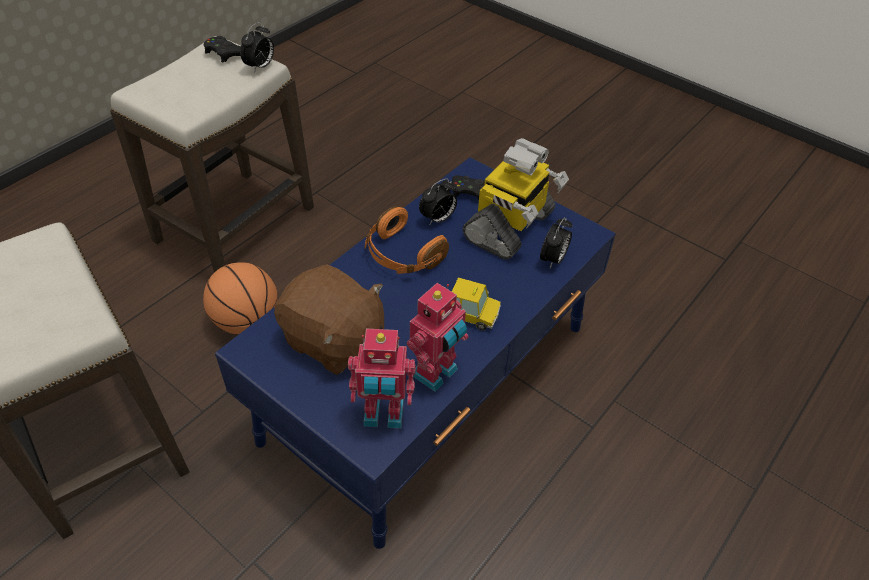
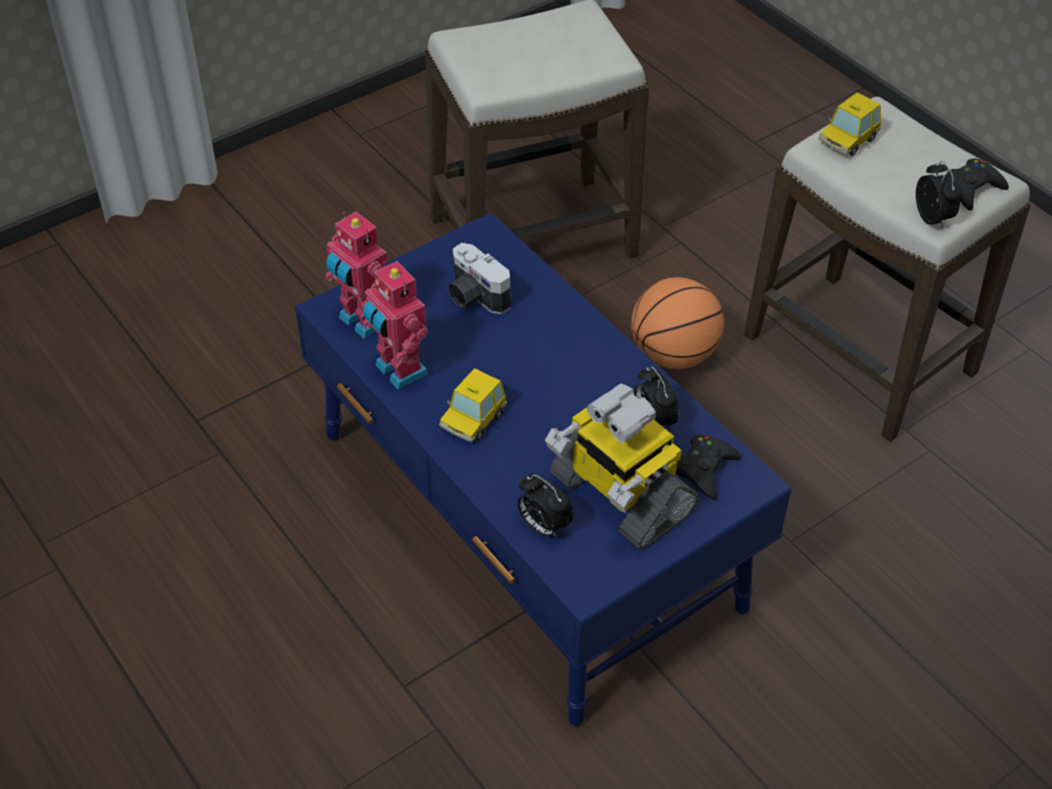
camera: 105 degrees right, 0 degrees up
(172, 103) = (847, 140): none -> toy car
(260, 67) = (932, 219): alarm clock -> alarm clock turned 150 degrees counterclockwise
(333, 341) = (474, 297): brown plush toy -> camera
(383, 416) = (362, 321): toy robot -> toy robot turned 60 degrees counterclockwise
(402, 255) = (593, 373): orange headphones -> none

